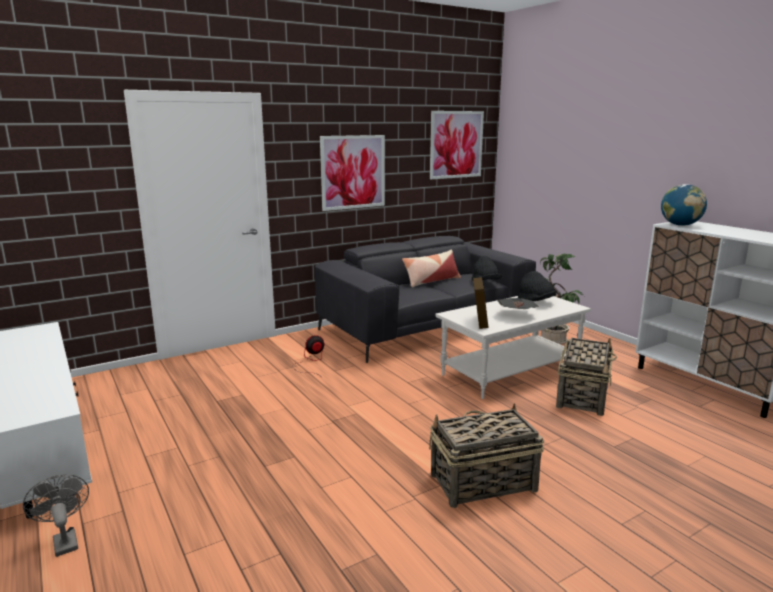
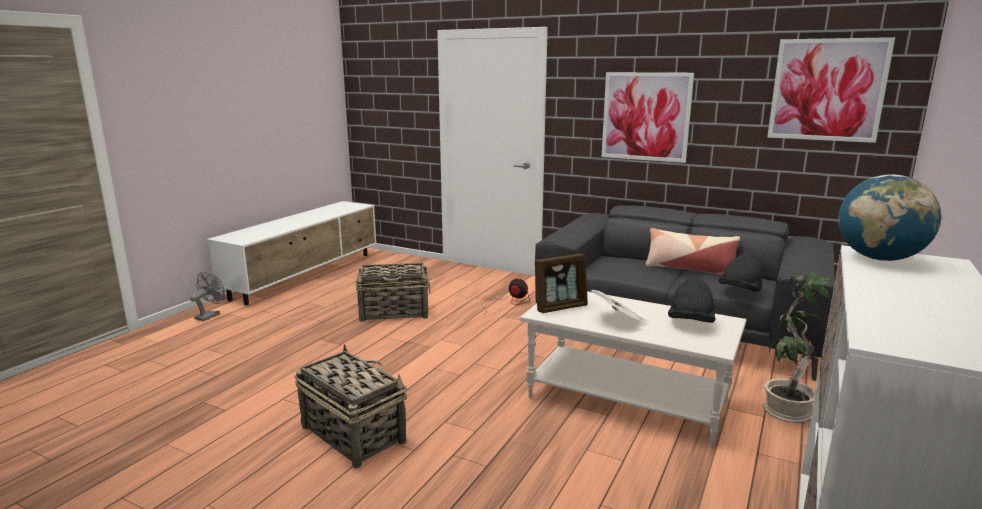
camera: 60 degrees right, 0 degrees up
(582, 395) = (622, 464): basket -> basket (395, 312)

